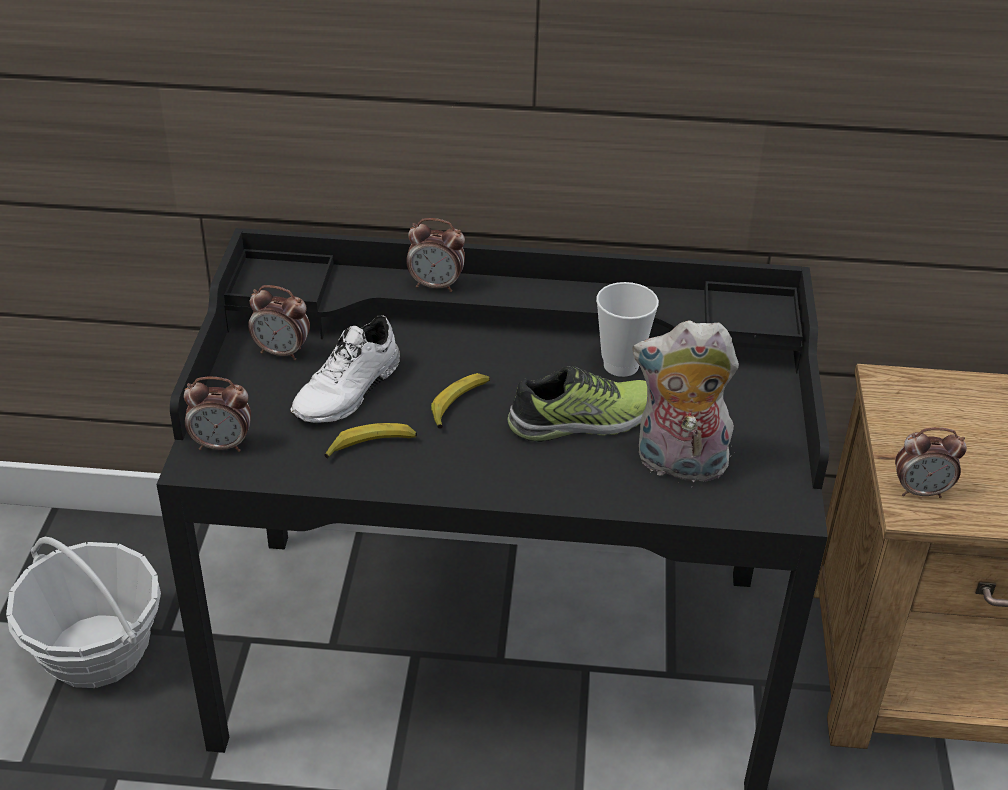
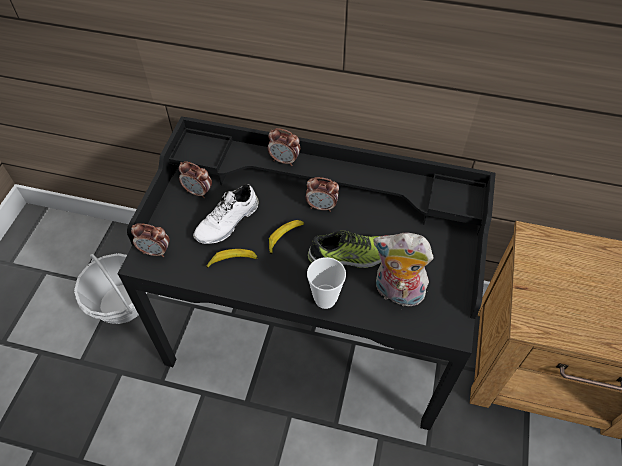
camera: 10 degrees right, 15 degrees up
(621, 365) = (379, 219): cup -> cup (325, 299)
(921, 491) = (535, 314): alarm clock -> alarm clock (322, 206)

